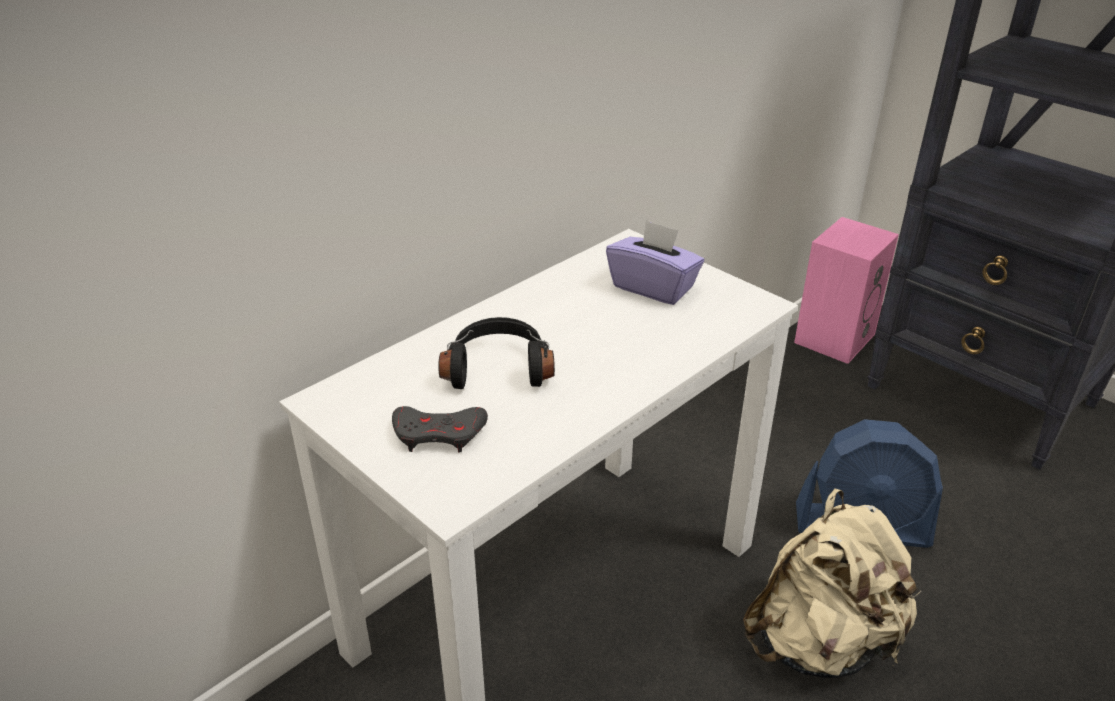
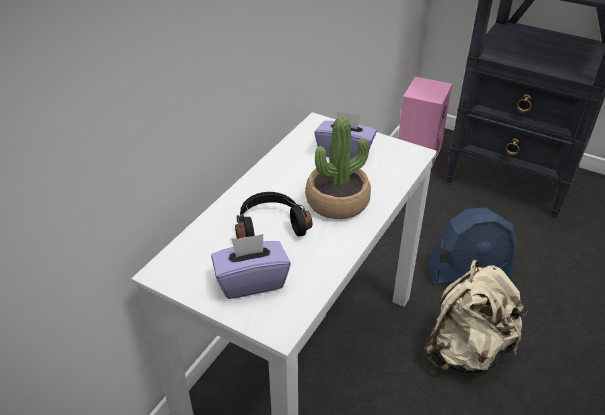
camera: 15 degrees left, 5 degrees up
(439, 434) = (251, 281): grey game controller -> purple tissue box
(612, 351) = (337, 202): none -> potted plant

